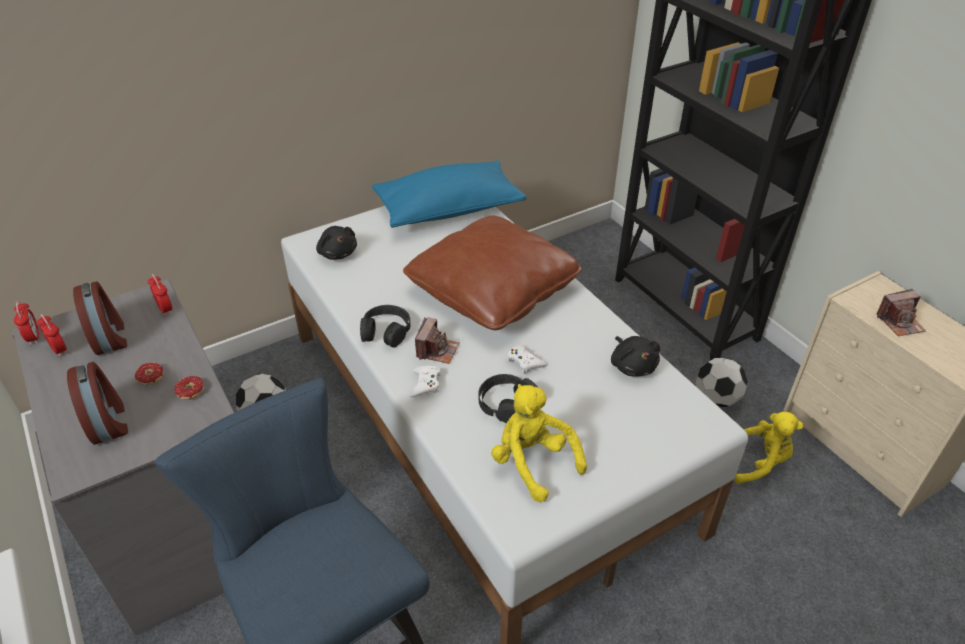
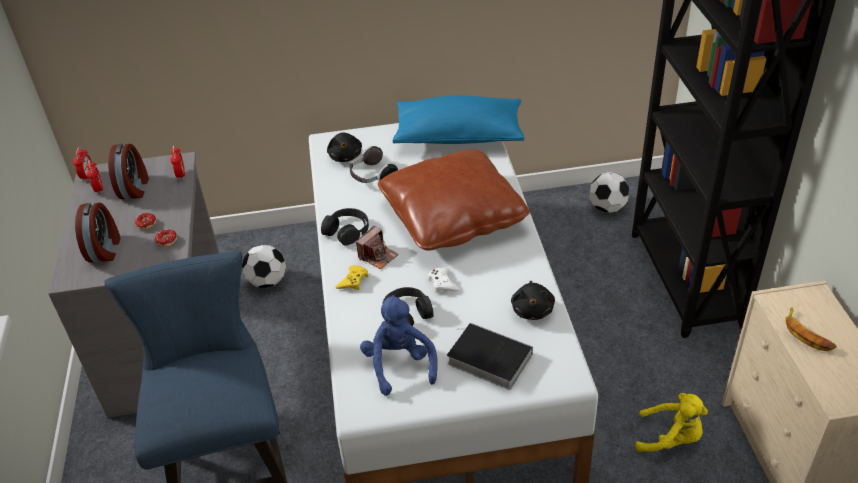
camera: 25 degrees right, 0 degrees up
(380, 268) = (372, 177): none -> headphones
(425, 384) = (353, 281): white game controller -> yellow game controller
(533, 462) = (399, 364): yellow plush toy -> blue plush toy
(620, 429) = (487, 359): none -> book
(716, 399) = (665, 371): football -> football (607, 207)
(899, 323) = (807, 334): camera -> banana

